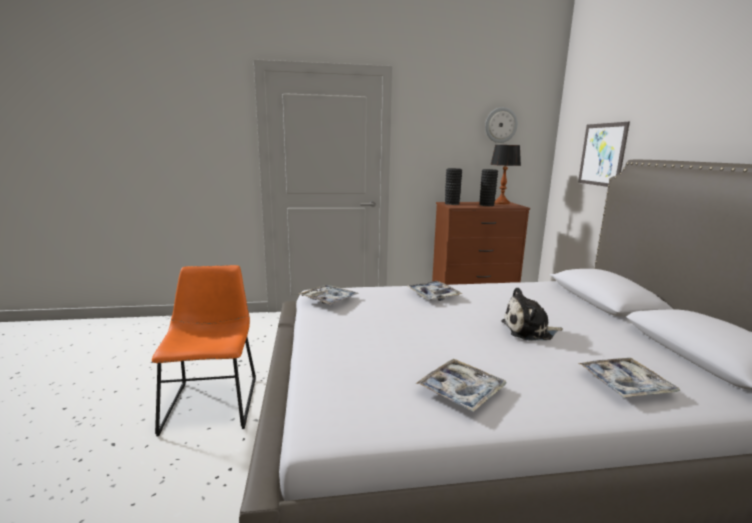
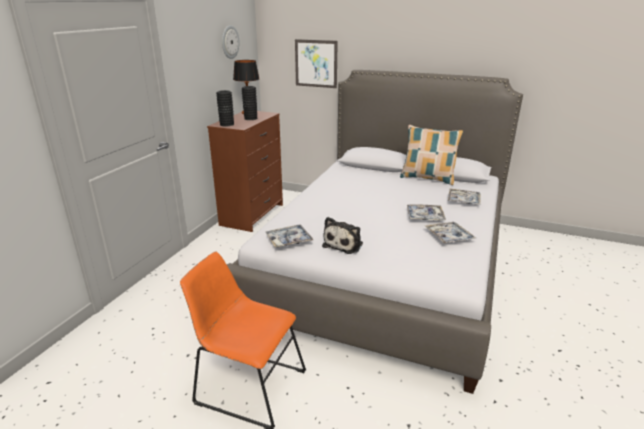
camera: 60 degrees left, 10 degrees up
(433, 295) = (320, 203): tray -> tray (425, 216)
(529, 330) = (397, 197): plush toy -> plush toy (344, 244)
(644, 340) = (427, 178): none -> pillow

